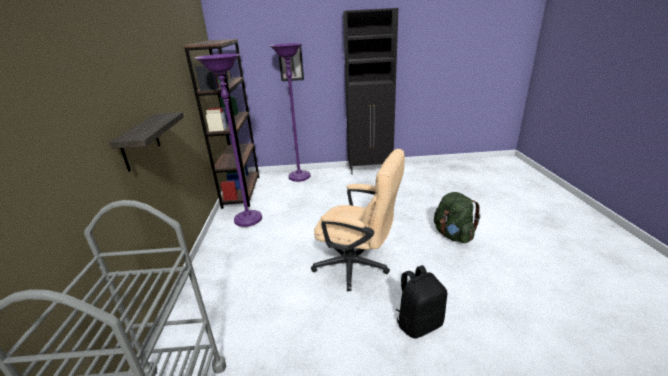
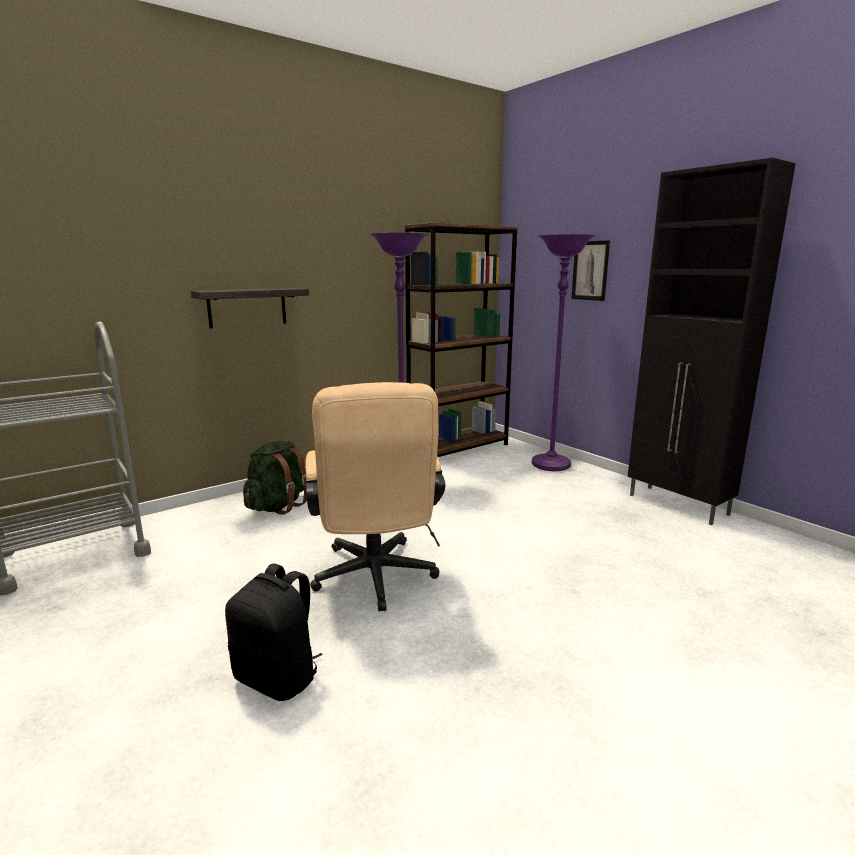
camera: 55 degrees right, 10 degrees down
(453, 235) = (580, 658): green backpack -> green backpack (278, 506)

